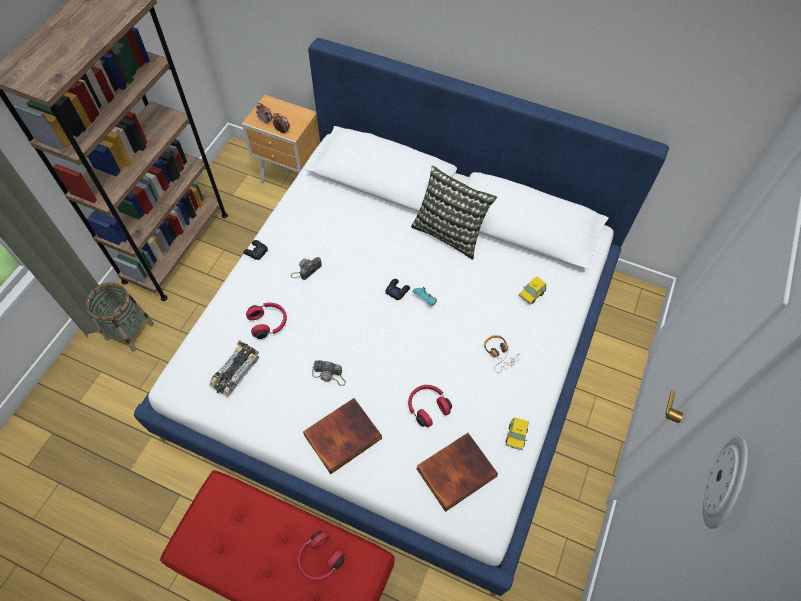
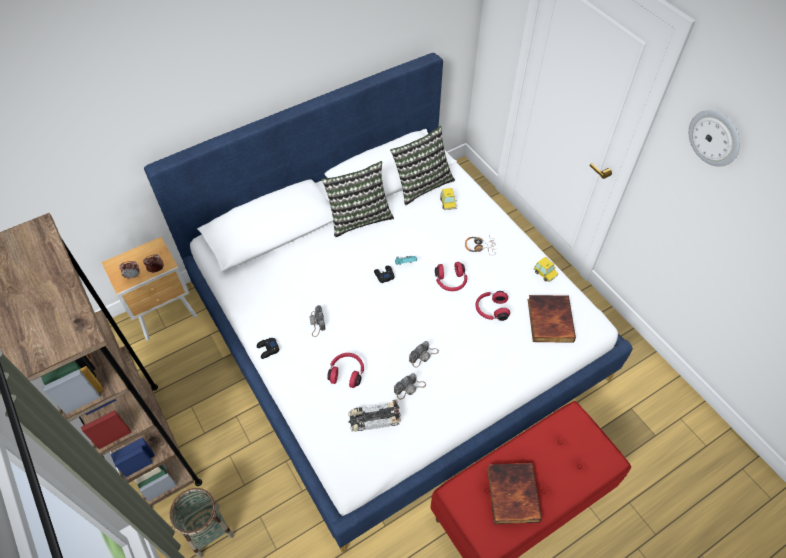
camera: 55 degrees left, 5 degrees down
(235, 371) = (374, 418): toy car -> toy car turned 105 degrees clockwise
(285, 383) = (409, 388): none -> camera
(319, 559) = (553, 449): red headphones -> red headphones (451, 281)
(342, 435) = (478, 373): book -> book (511, 494)
(537, 257) = (421, 184): none -> pillow

